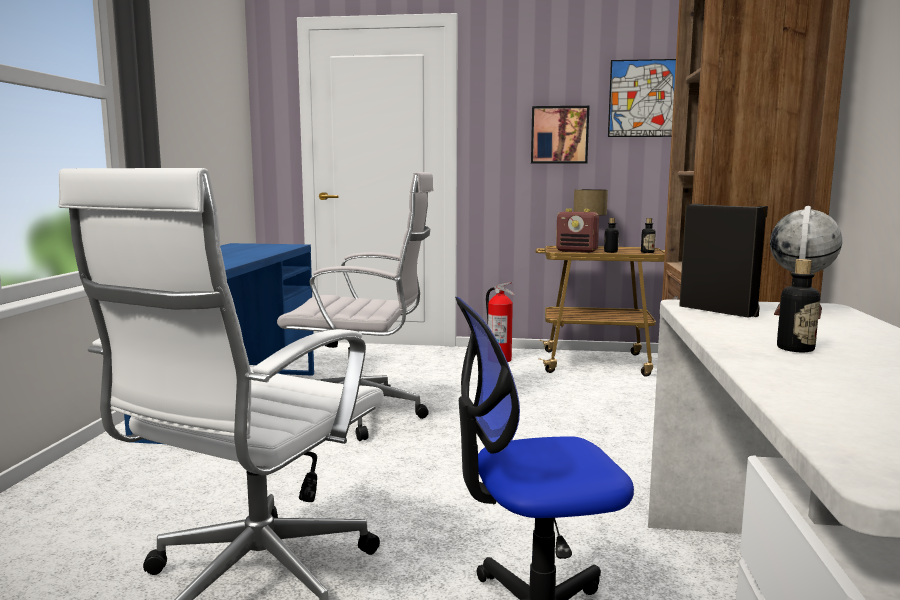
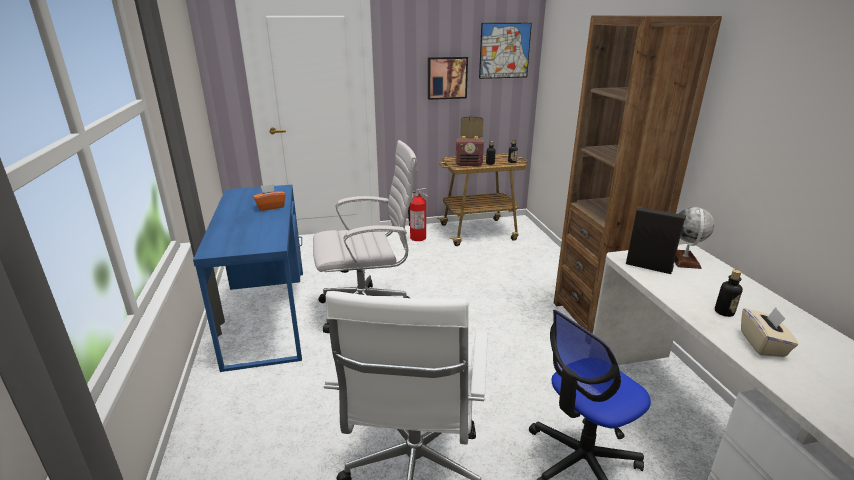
camera: 20 degrees left, 15 degrees up
(257, 252) = (270, 207): none -> orange tissue box
(825, 377) = (763, 344): none -> beige tissue box

